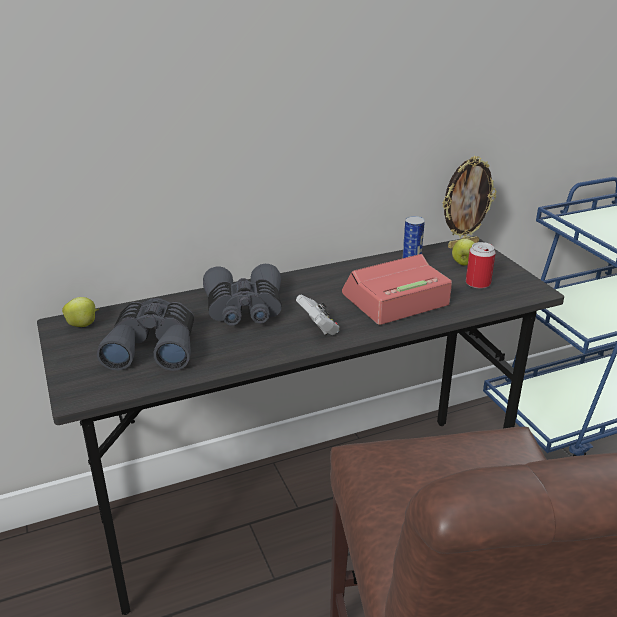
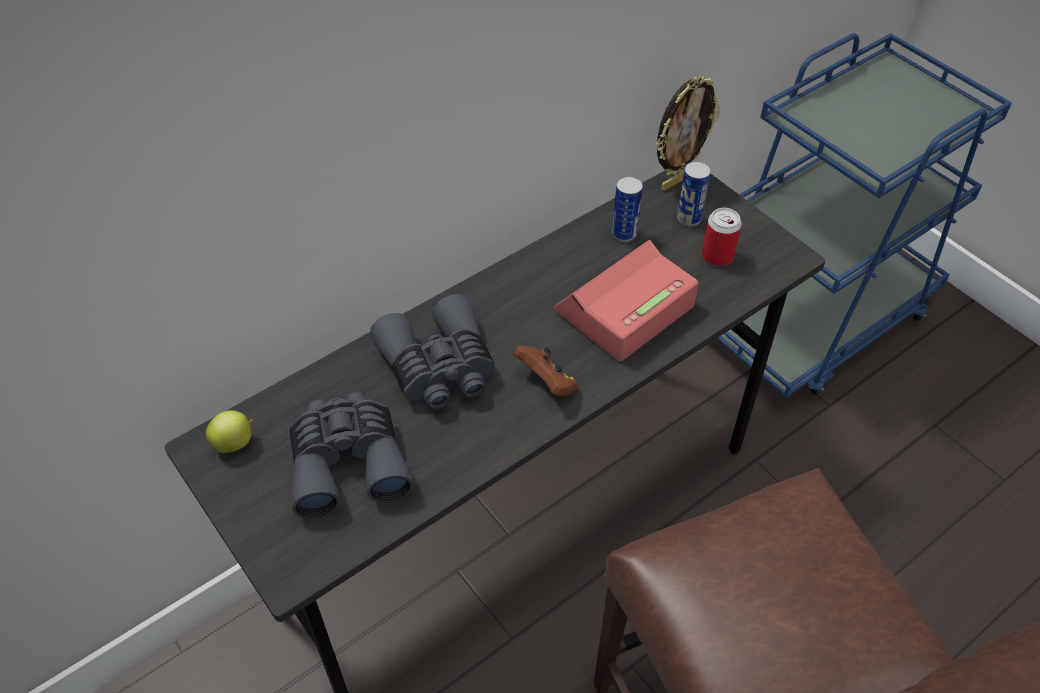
camera: 15 degrees left, 20 degrees up
(318, 328) = (547, 383): white game controller -> brown game controller
(463, 263) = (689, 219): apple -> can

